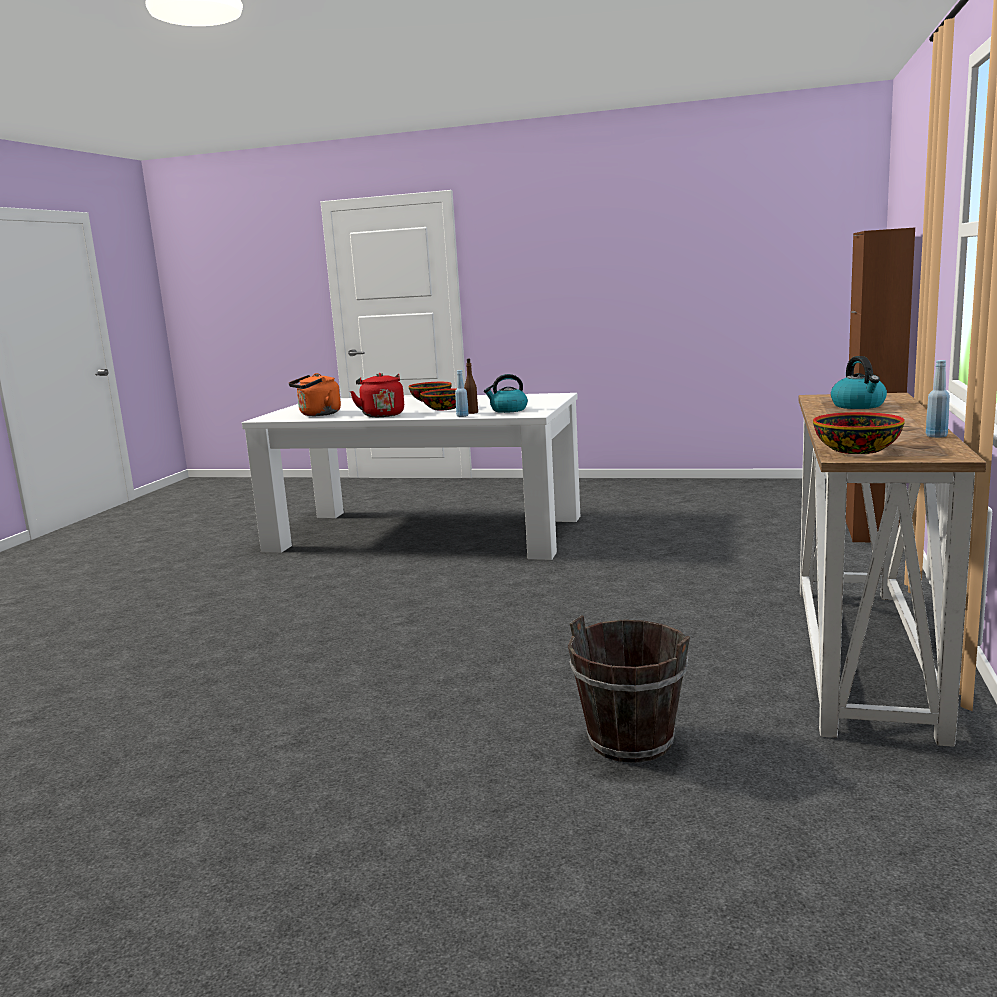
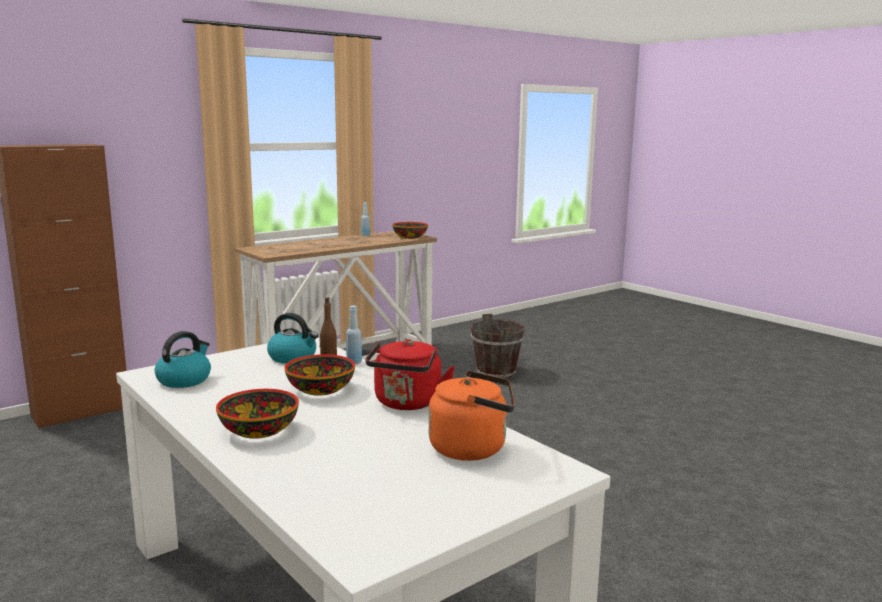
camera: 145 degrees left, 0 degrees up
(858, 406) = (298, 247): kettle -> kettle (184, 380)

